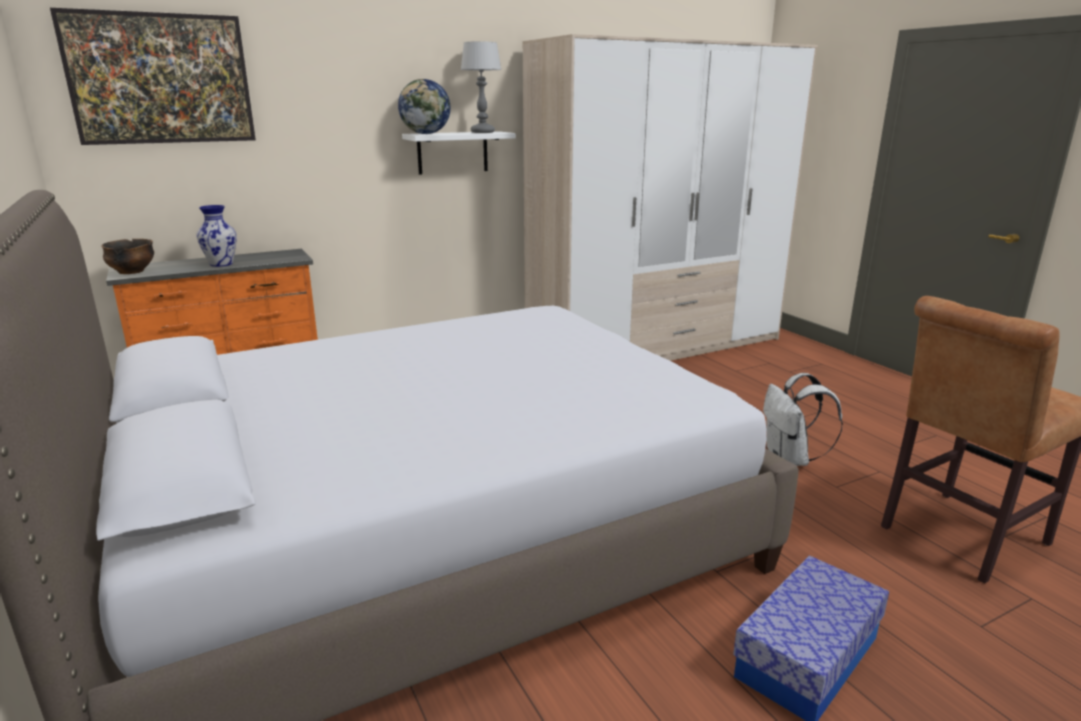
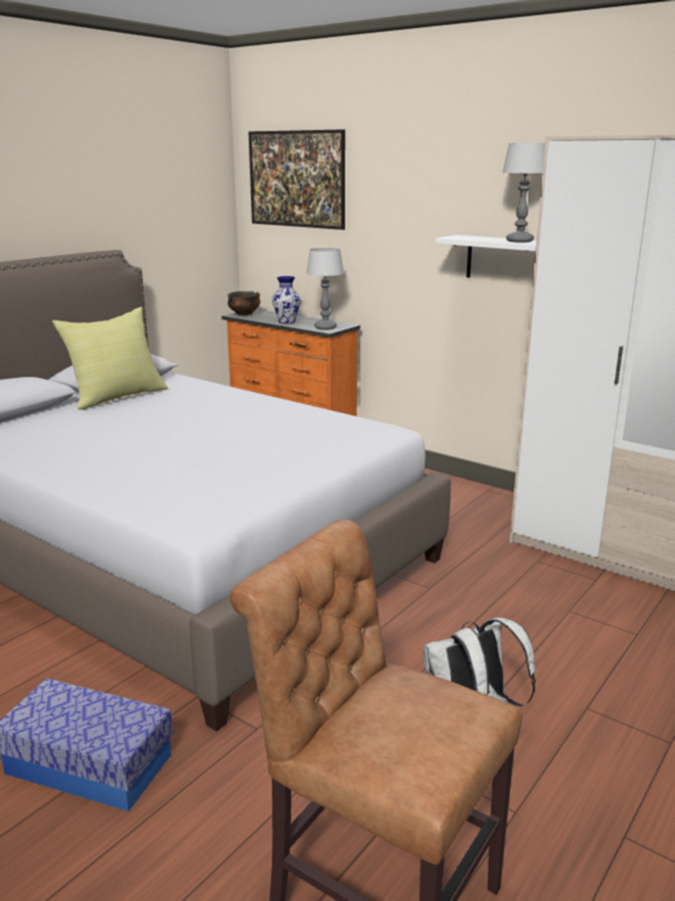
camera: 65 degrees right, 0 degrees up
(246, 395) = (117, 396): none -> yellow pillow
(284, 257) = (325, 327): none -> table lamp
(426, 134) = (460, 237): globe -> none

